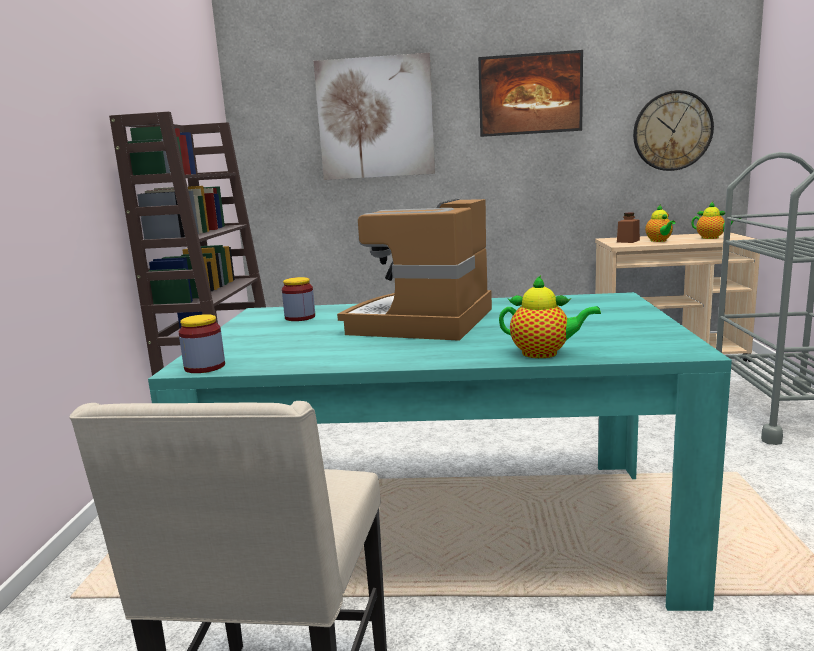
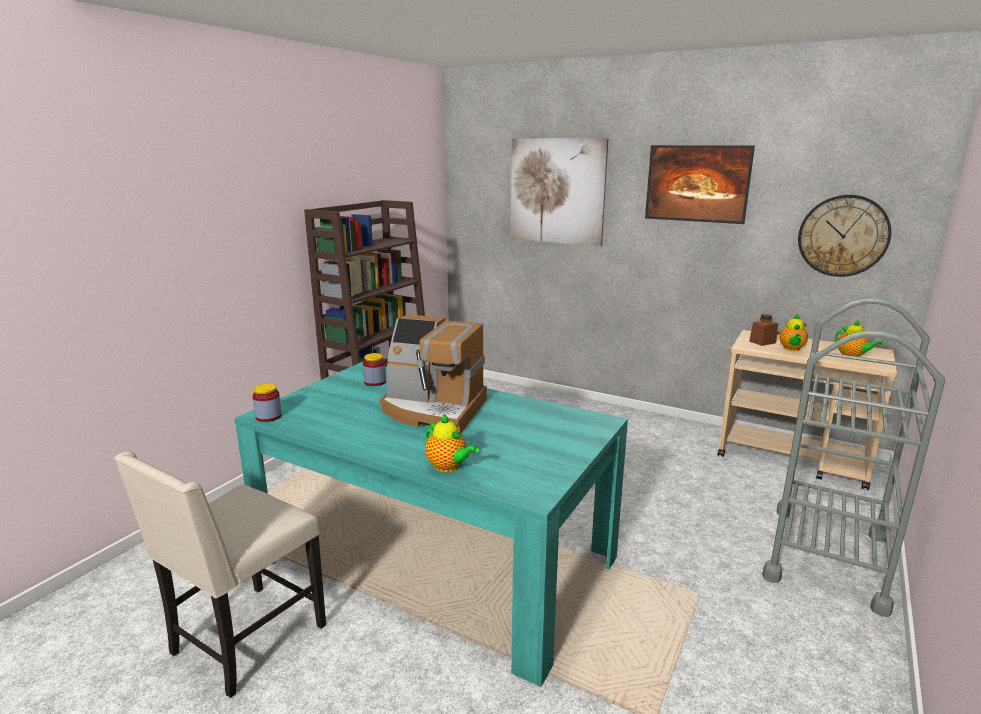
camera: 25 degrees right, 5 degrees up
(423, 322) = (433, 410): coffee machine -> coffee machine turned 120 degrees counterclockwise

